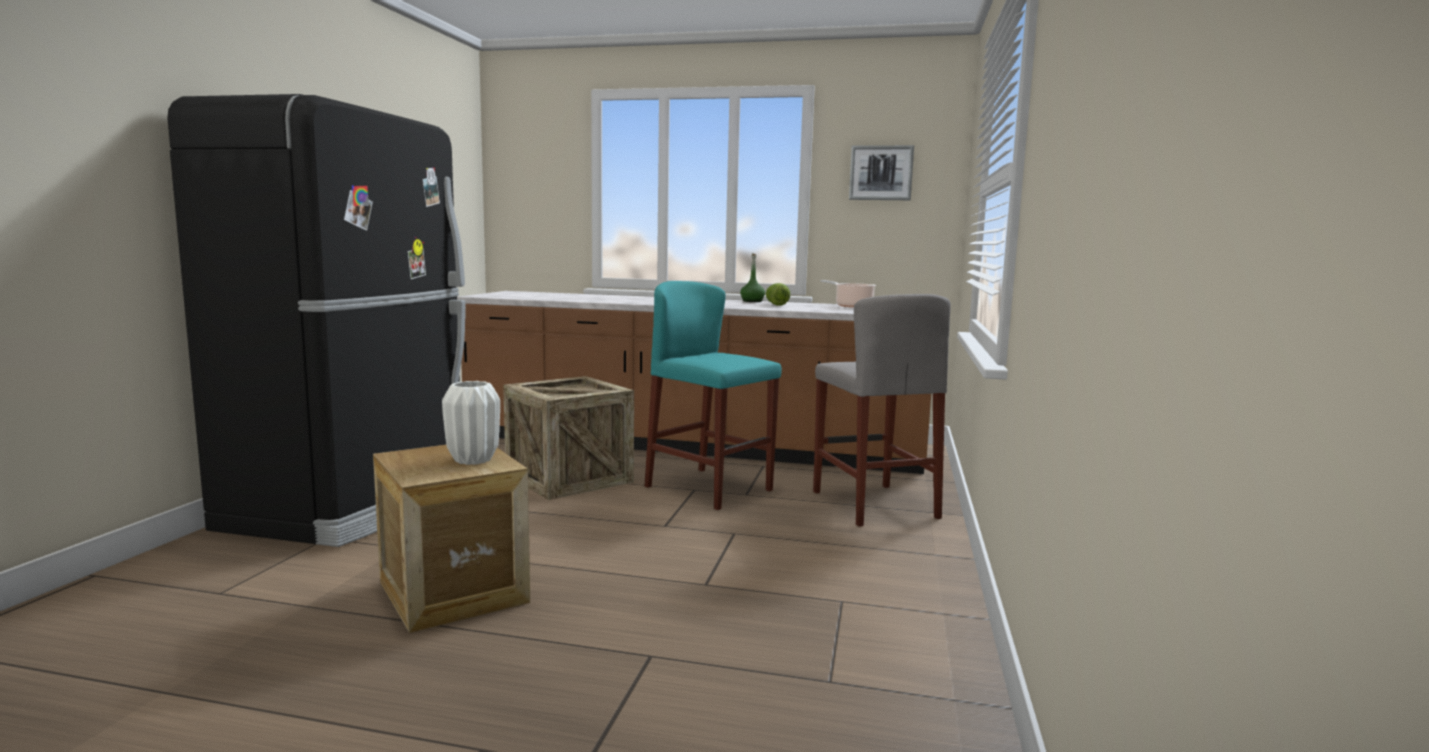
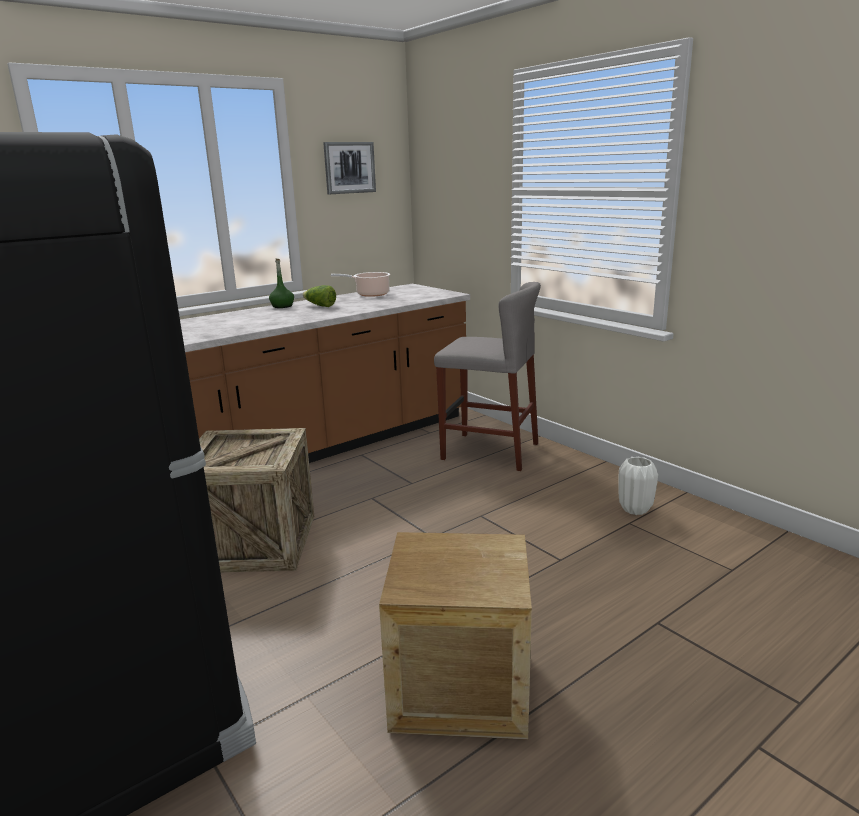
camera: 50 degrees left, 10 degrees up
(473, 460) = (470, 553): white vase -> white vase (634, 509)
(709, 488) = (378, 491): turquoise stool -> none

